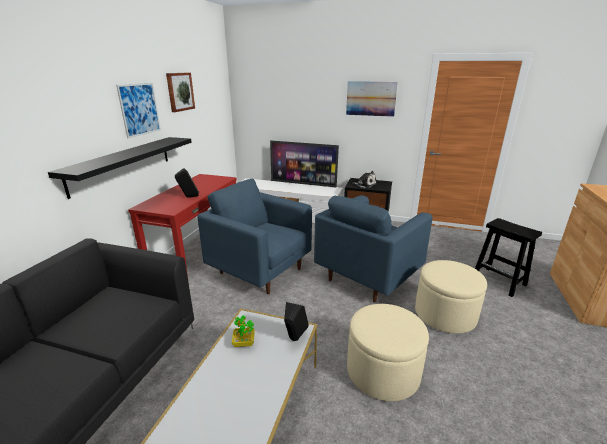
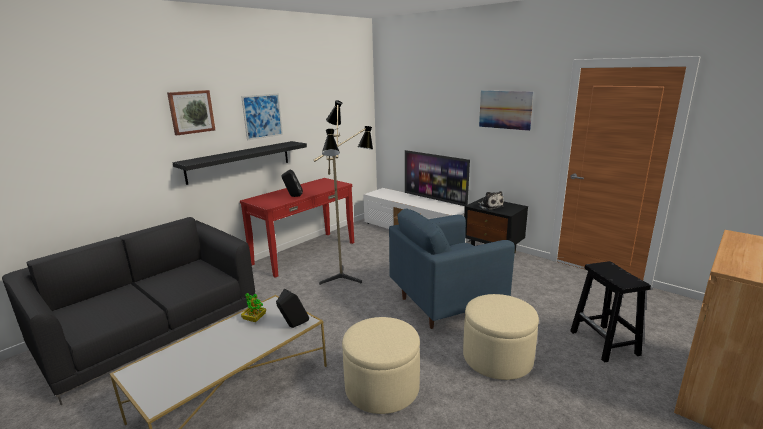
camera: 25 degrees right, 5 degrees down
(180, 91) = (309, 100): picture -> picture (191, 112)
(261, 271) = (346, 277): blue armchair -> floor lamp

